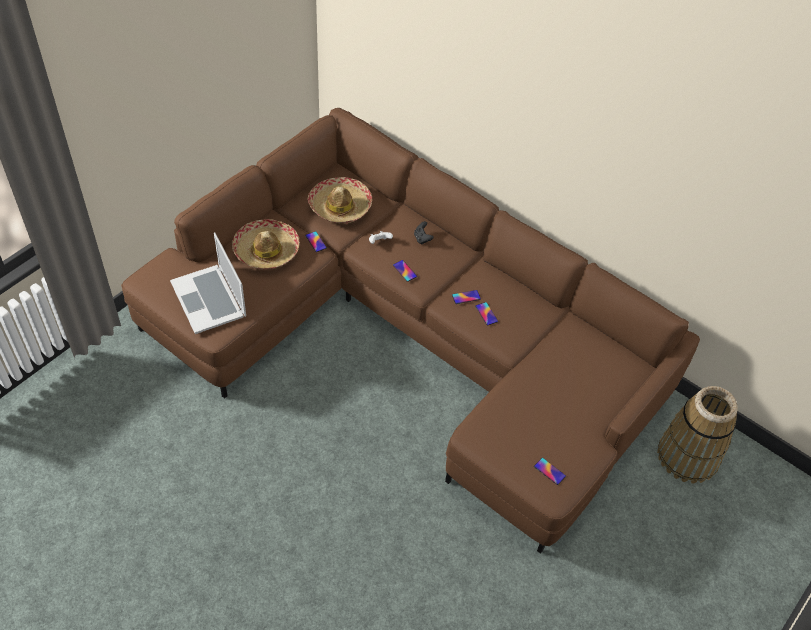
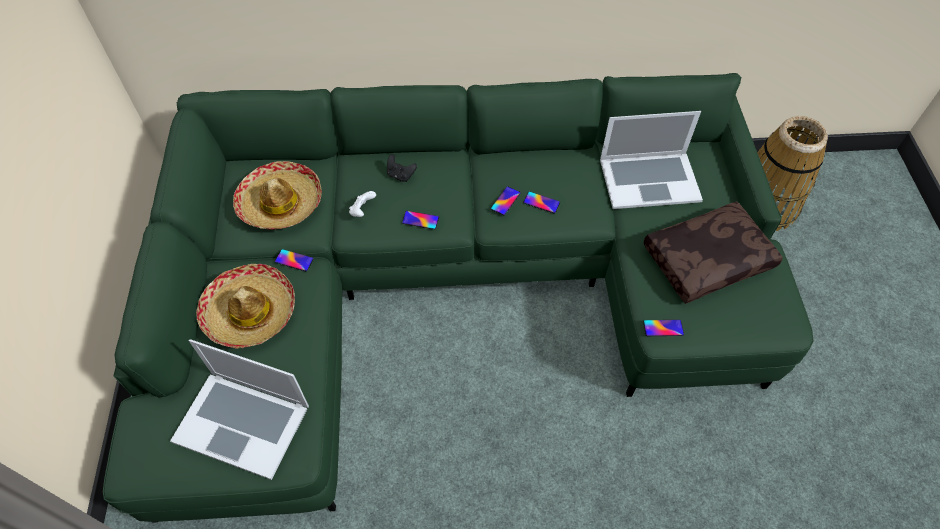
camera: 40 degrees left, 5 degrees up
(411, 336) = (448, 284): brown sofa -> green sofa
(549, 471) = (759, 306): phone -> phone (663, 328)
(552, 421) = (707, 258): none -> brown pillow
(574, 353) = (649, 179): none -> laptop

